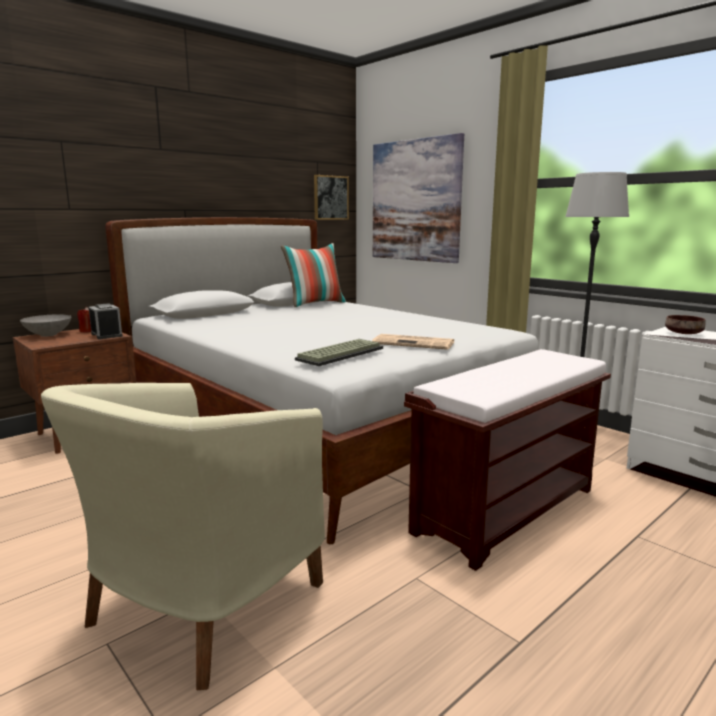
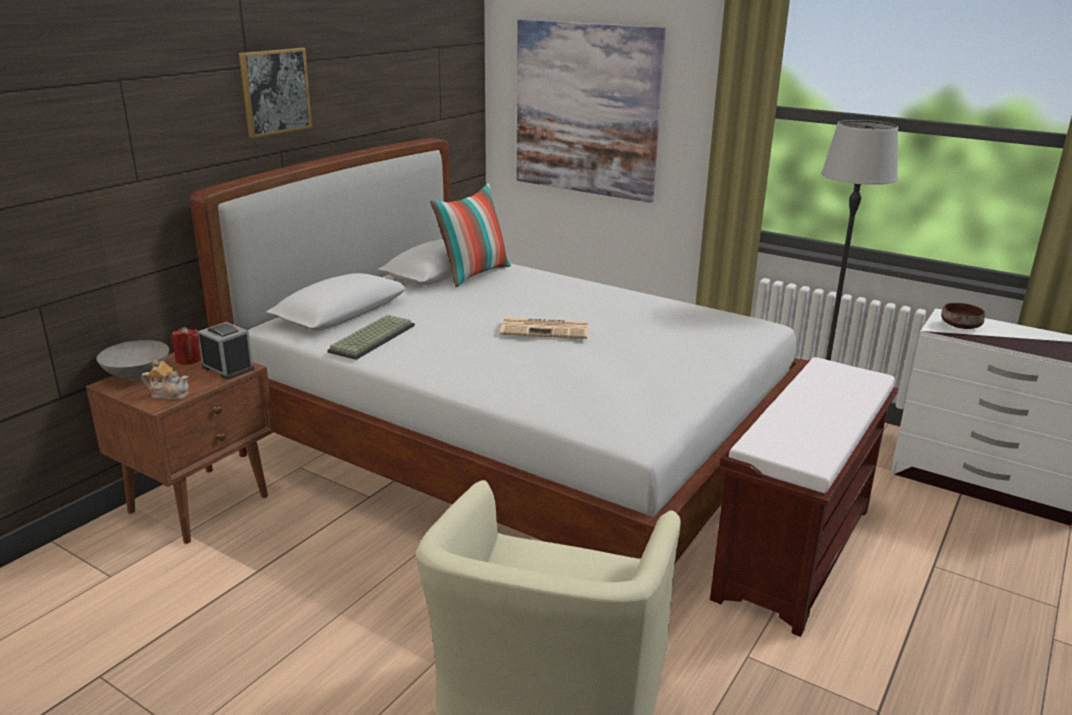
camera: 15 degrees left, 10 degrees up
(54, 342) = (169, 394): none -> teapot
(330, 197) = (456, 97): picture -> picture (275, 91)
(340, 353) = (617, 402): keyboard -> keyboard (372, 338)
(415, 343) = (678, 366): newspaper -> newspaper (546, 329)

